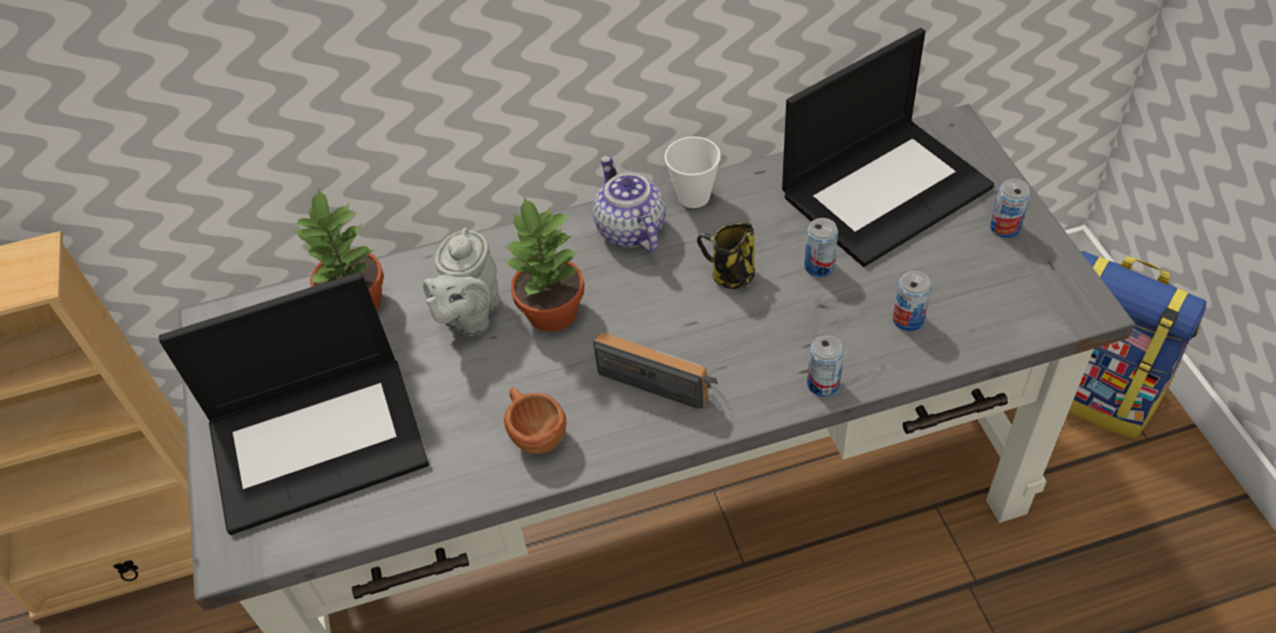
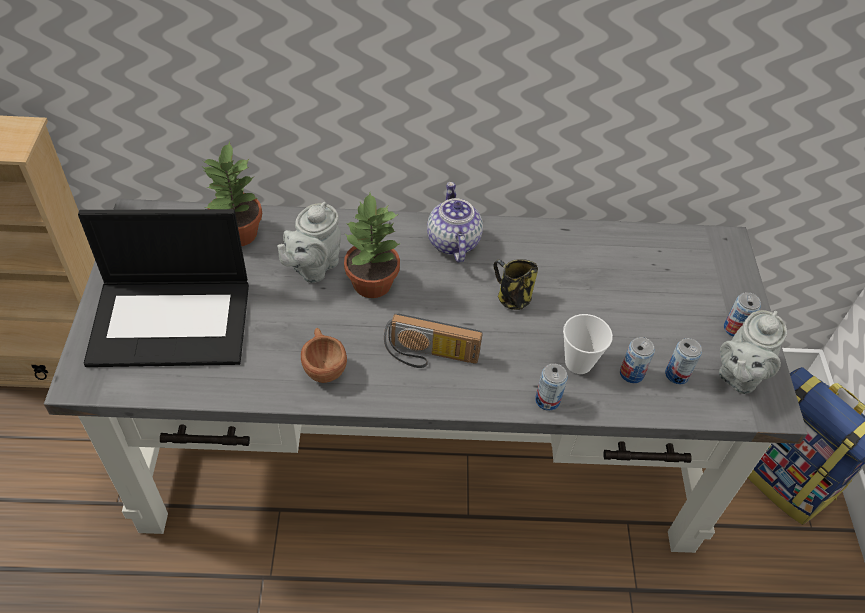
camera: 10 degrees right, 0 degrees up
(660, 378) = (429, 356): radio -> radio turned 150 degrees clockwise
(694, 197) = (509, 232): cup -> cup (578, 363)
(819, 266) = (581, 312): can -> can (677, 374)
(886, 189) = (655, 271): laptop -> none
(1031, 281) = (738, 375): none -> grey teapot

